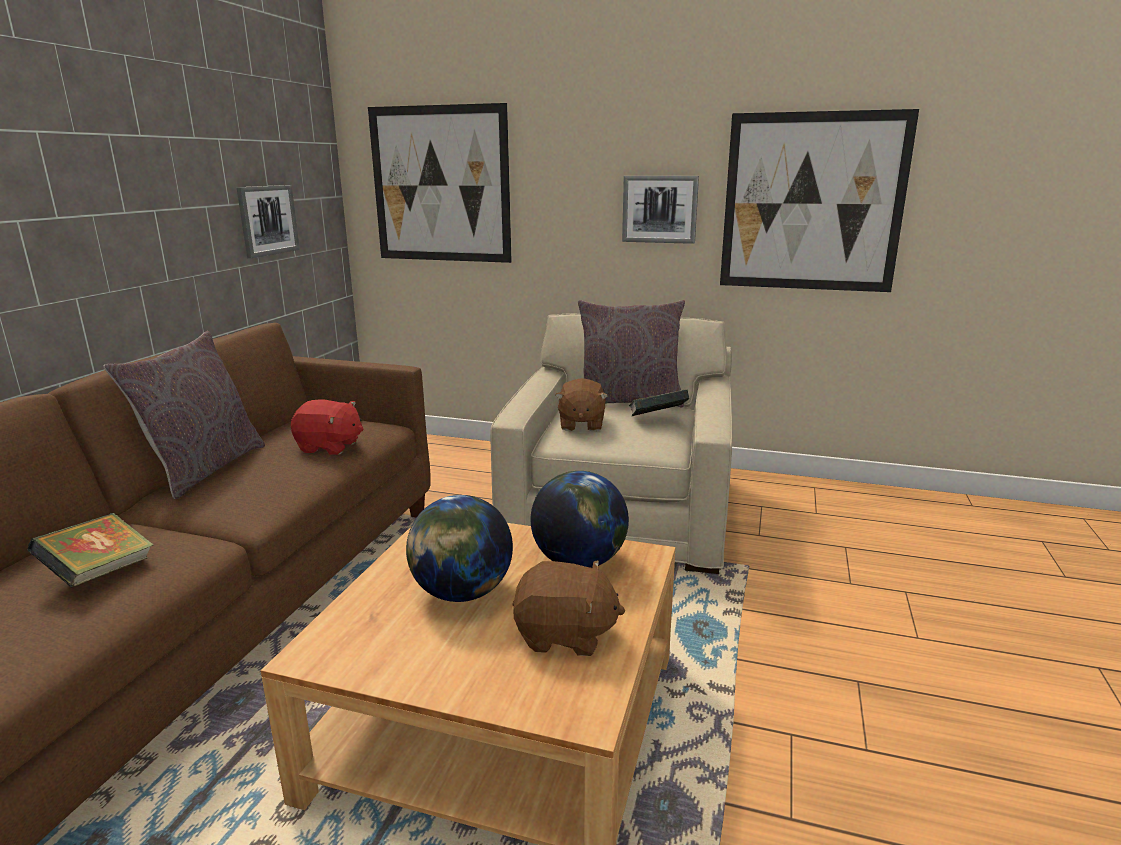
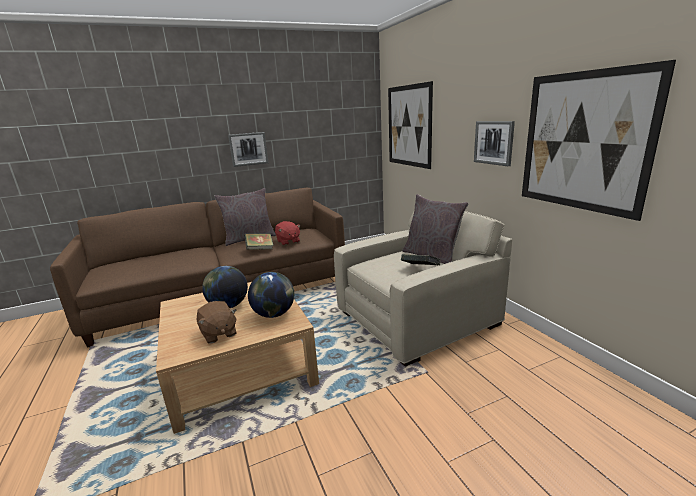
camera: 50 degrees right, 0 degrees up
(100, 573) = (176, 260): book -> book (260, 249)
(267, 220) = (329, 143): picture -> picture (248, 149)
(581, 424) = (383, 260): brown plush toy -> none

